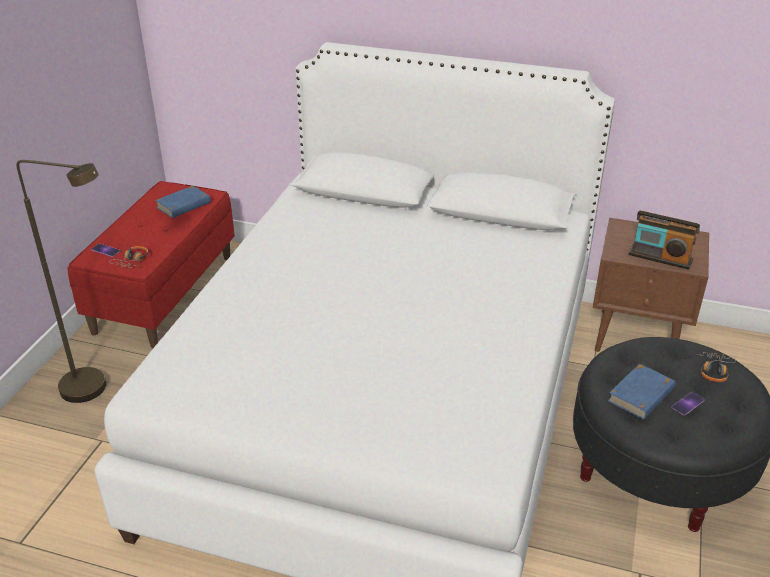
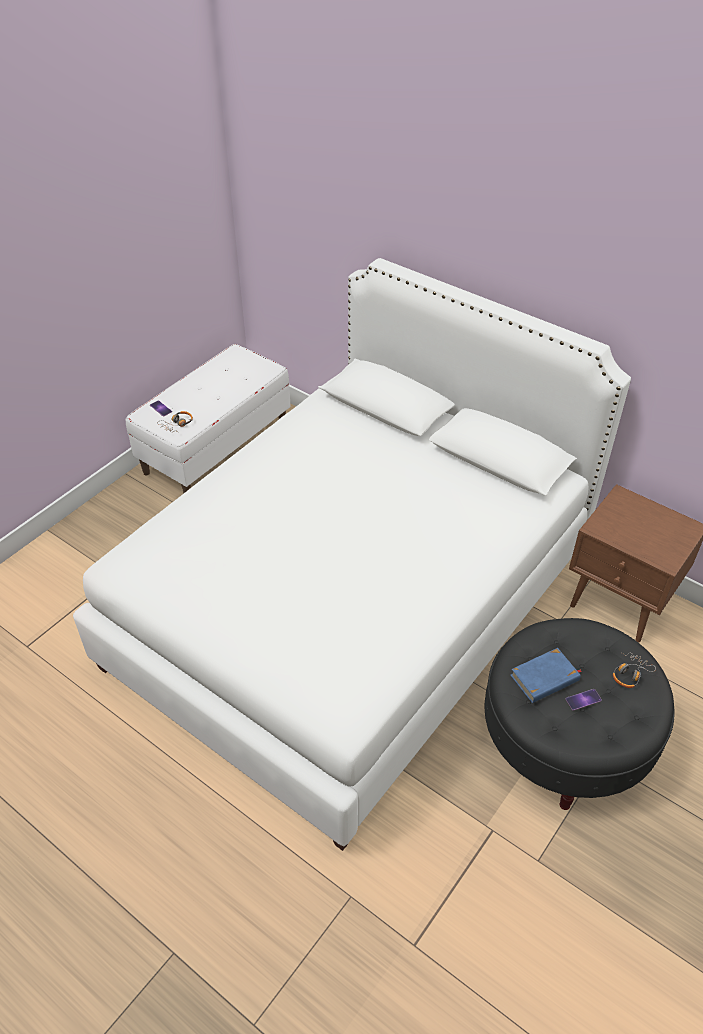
camera: 20 degrees right, 10 degrees up
(96, 388) = (128, 526): brown floor lamp -> none
(164, 293) = (216, 447): red bench -> white bench
(184, 205) = (243, 375): blue book -> none
(660, 257) = (639, 542): radio -> none

